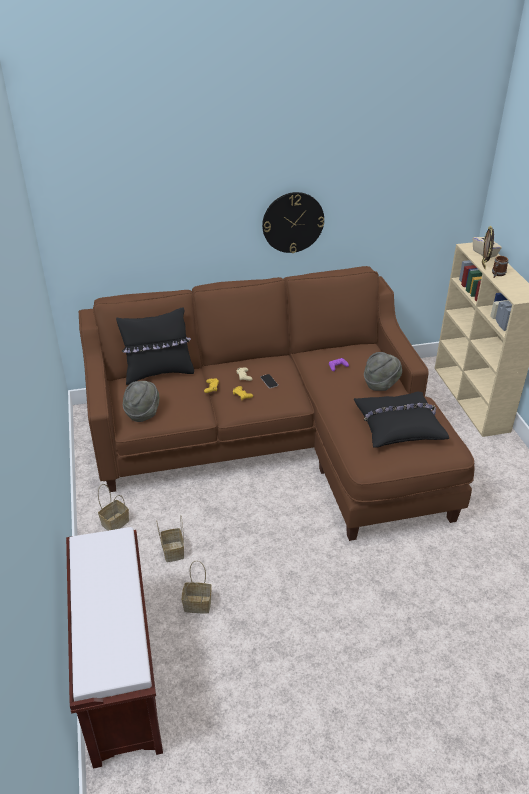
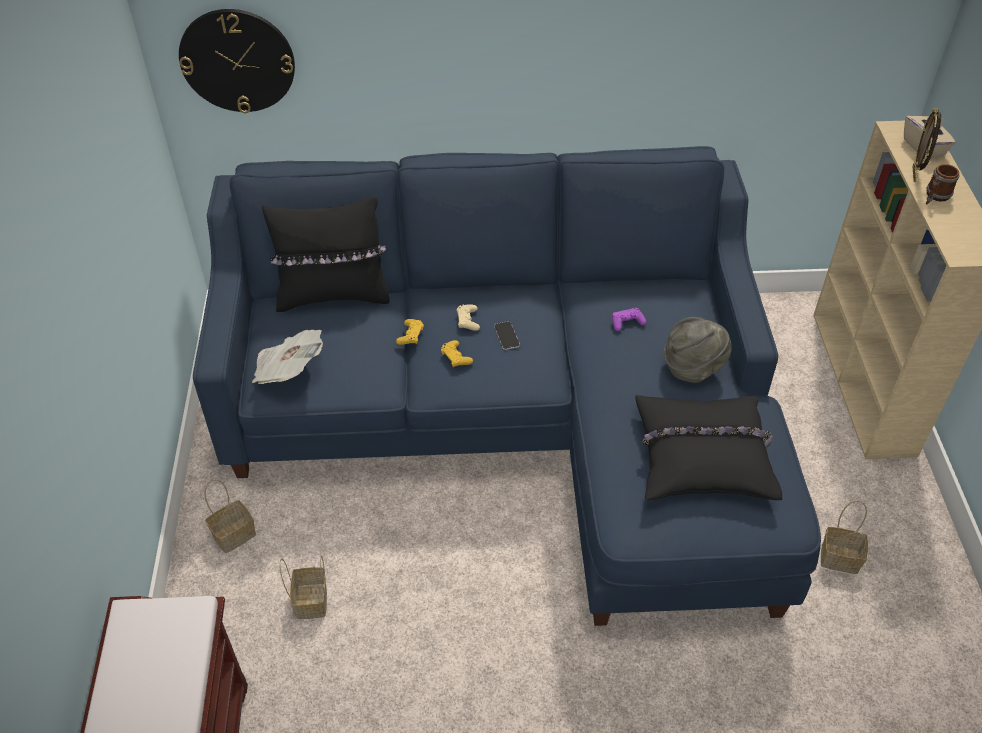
camera: 10 degrees right, 10 degrees up
(142, 413) = (289, 370): grey hat -> newspaper
(198, 604) = (329, 703): basket -> basket (841, 558)
(277, 440) = (520, 419): brown sofa -> blue sofa
(293, 222) = (584, 60): wall clock -> wall clock (237, 60)

